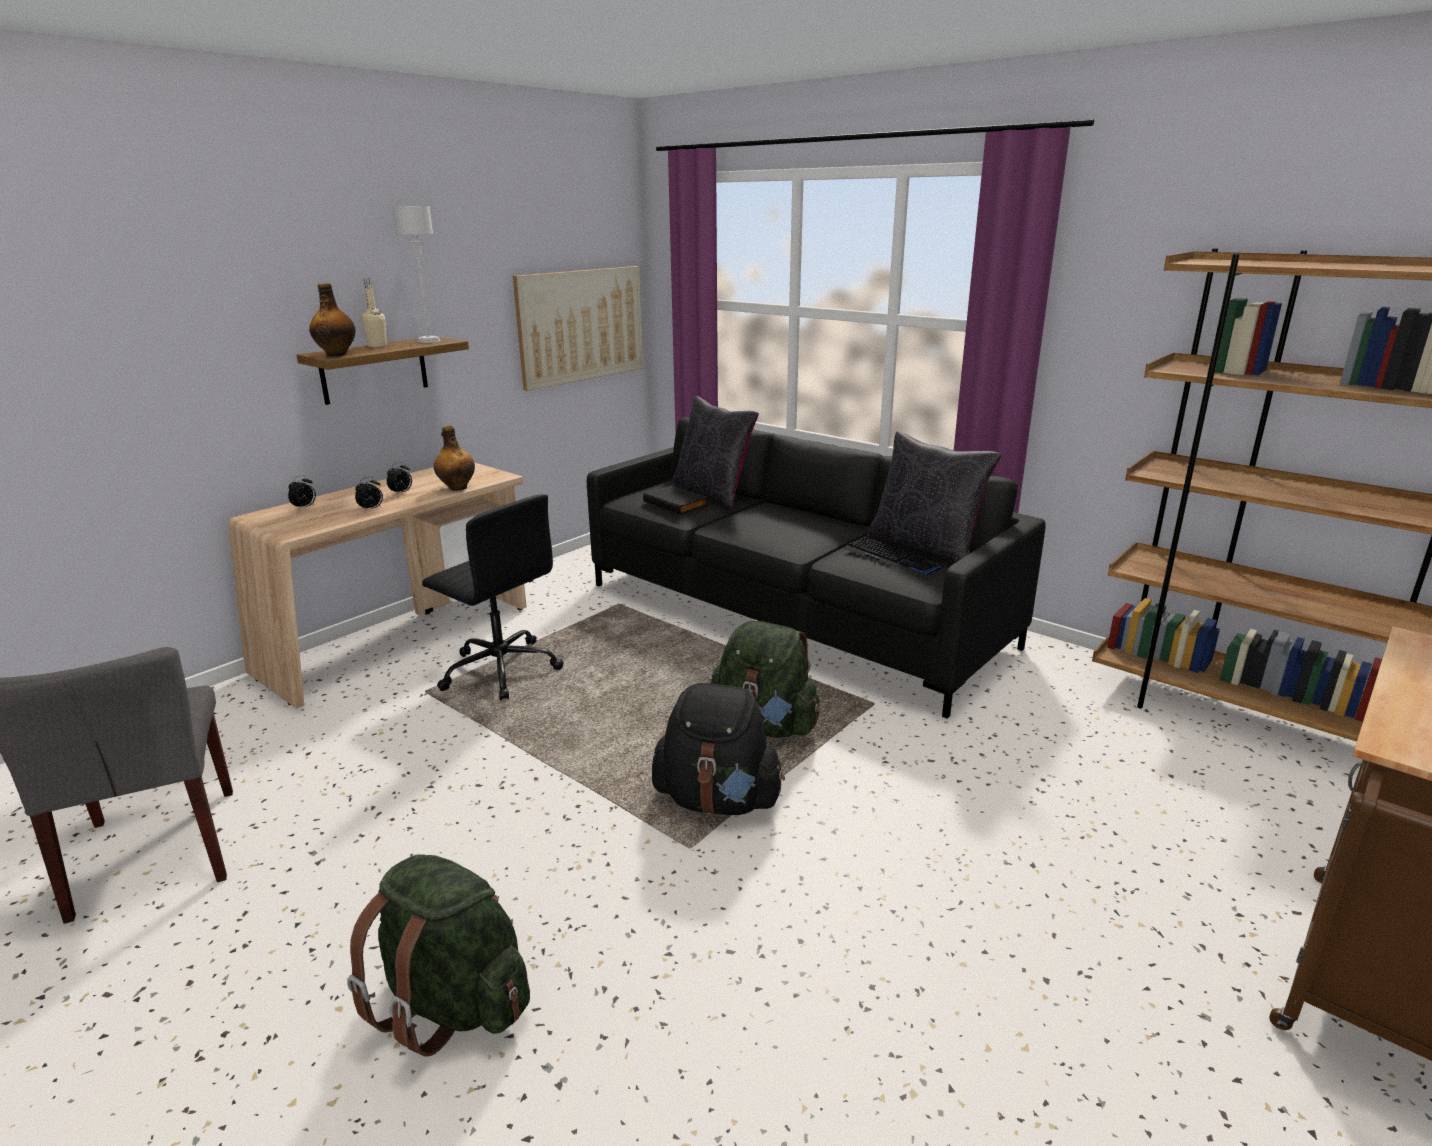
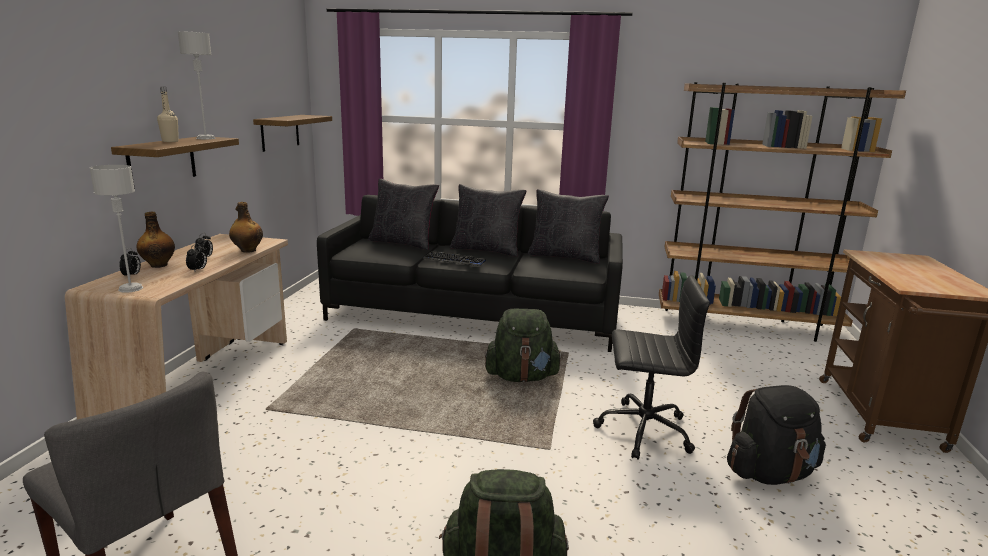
camera: 30 degrees left, 5 degrees down
(281, 524) = (131, 288): none -> grey table lamp
(337, 354) = (154, 146): bottle -> bottle (159, 265)
(500, 669) = (310, 383): black office chair -> black office chair (642, 430)
(581, 325) = (280, 132): picture -> shelf
(677, 503) = (389, 251): black book -> none
(718, 800) = (538, 421): black backpack -> black backpack (770, 473)
(815, 518) = (486, 250): none -> black pillow
(892, 558) = (557, 264): keyboard -> keyboard (454, 260)

